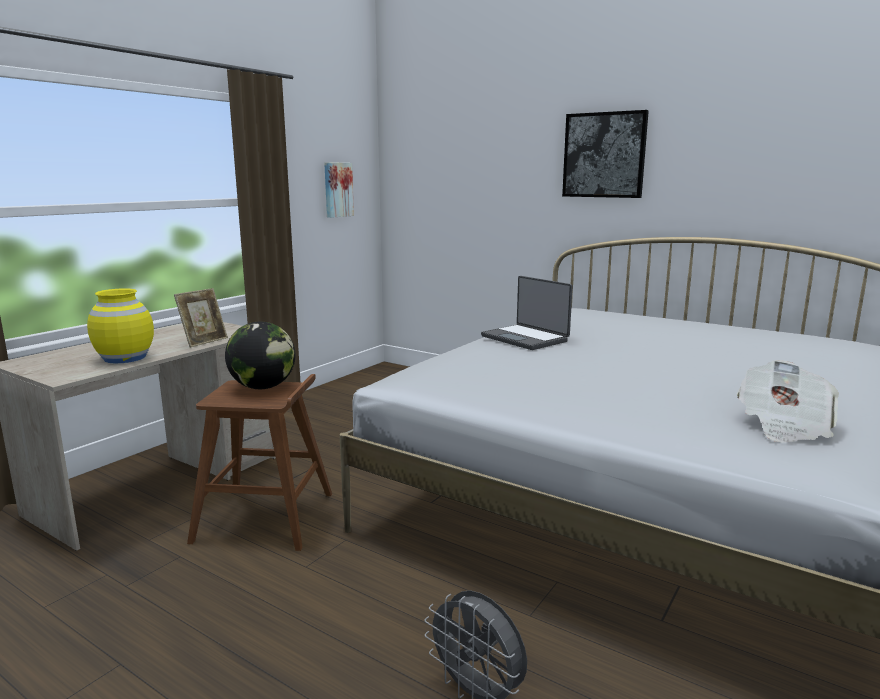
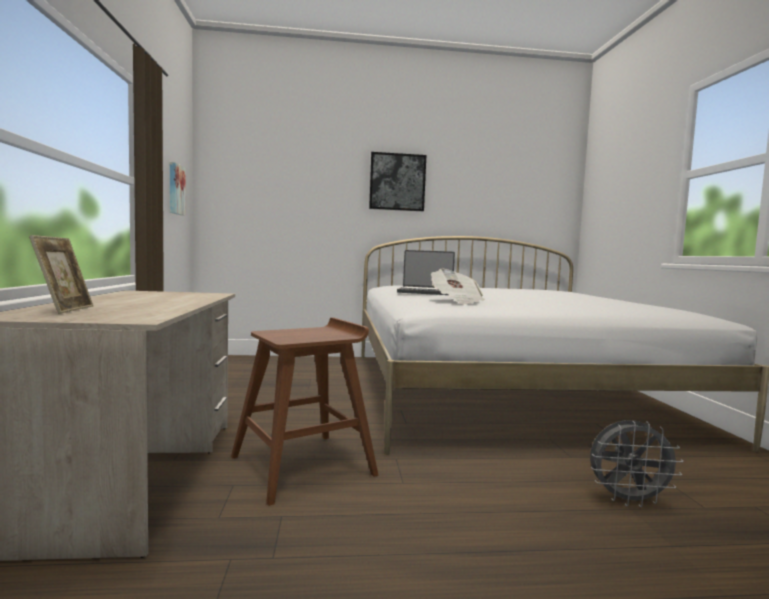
camera: 40 degrees left, 10 degrees down
(124, 358) = (154, 308): yellow vase -> none
(204, 341) = (197, 298): picture frame -> picture frame (64, 310)
(263, 387) = (299, 331): globe -> none
(783, 426) = (647, 306): newspaper -> newspaper (456, 301)

